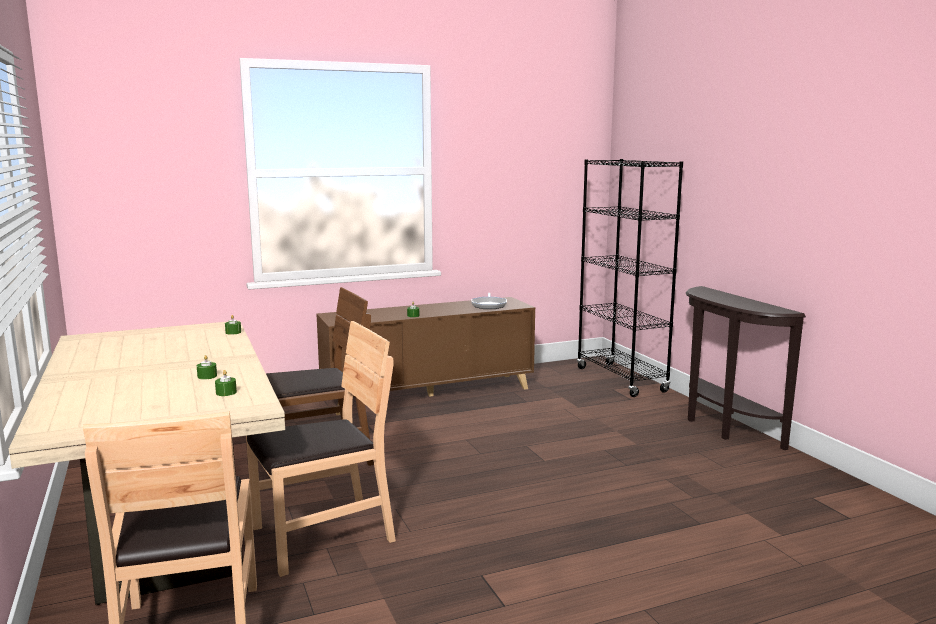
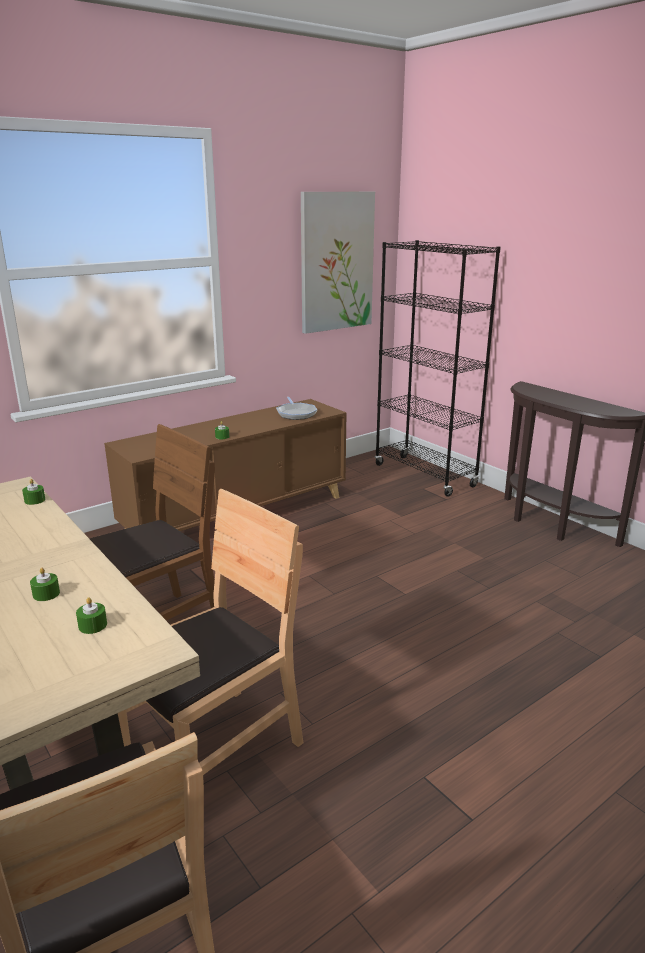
camera: 15 degrees left, 10 degrees up
(545, 177) = (336, 262): none -> picture

